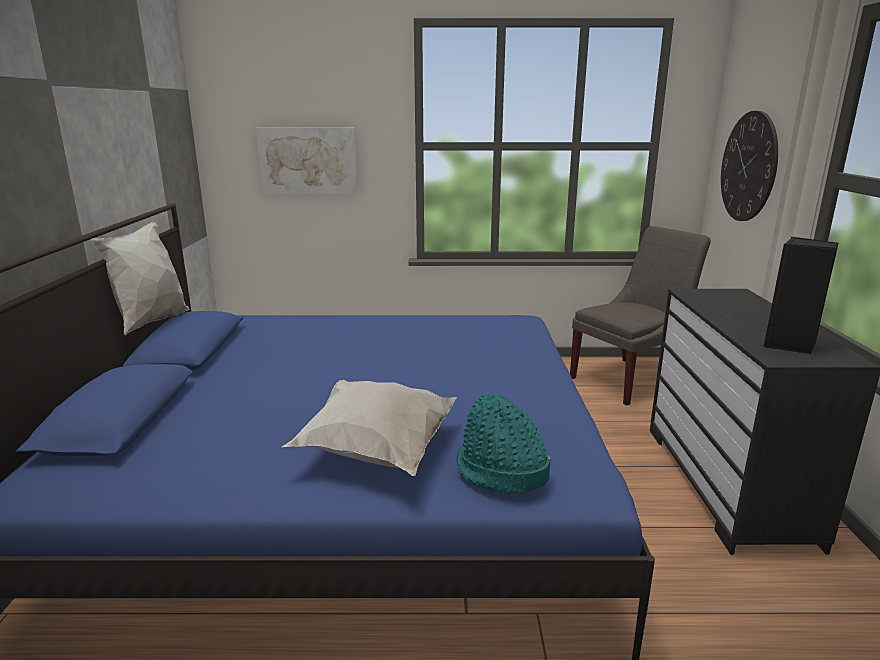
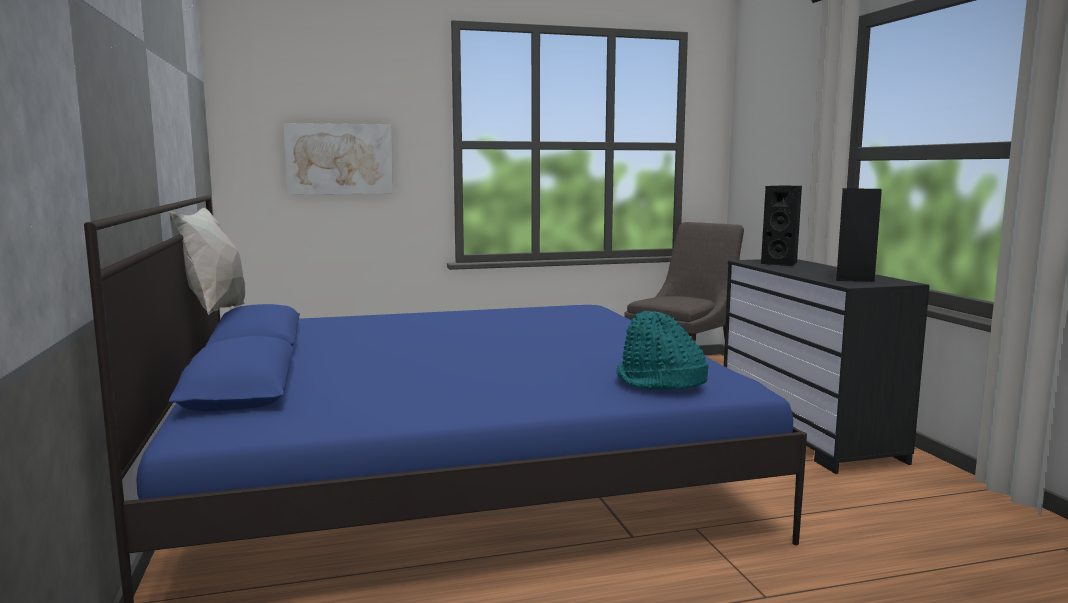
camera: 15 degrees left, 10 degrees down
(376, 453) = (536, 384): white pillow -> none
(724, 300) = (781, 263): none -> black speaker
(748, 167) = (771, 158): wall clock -> none

